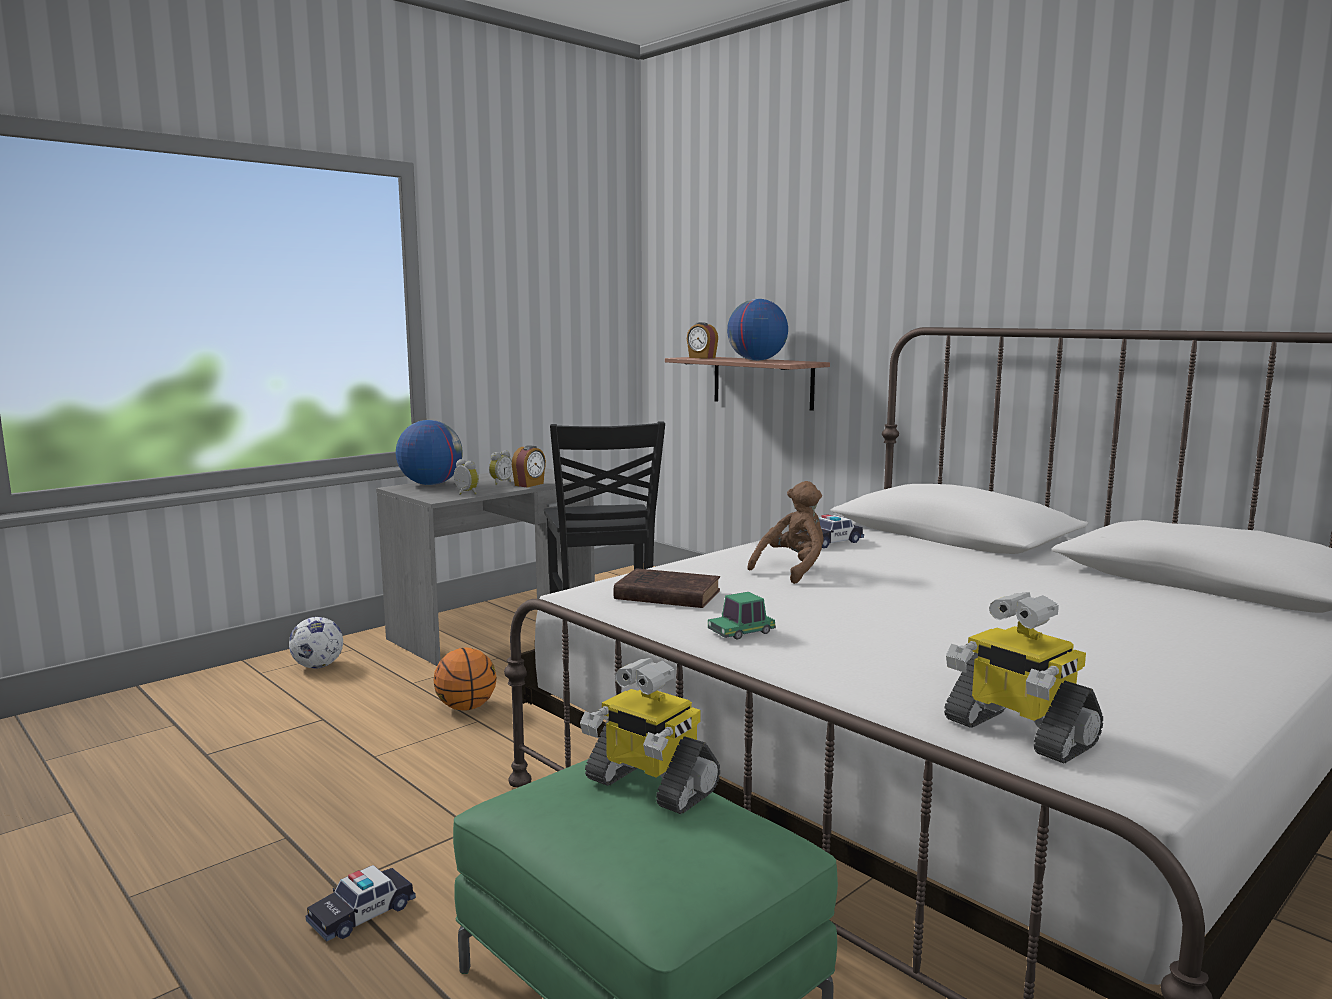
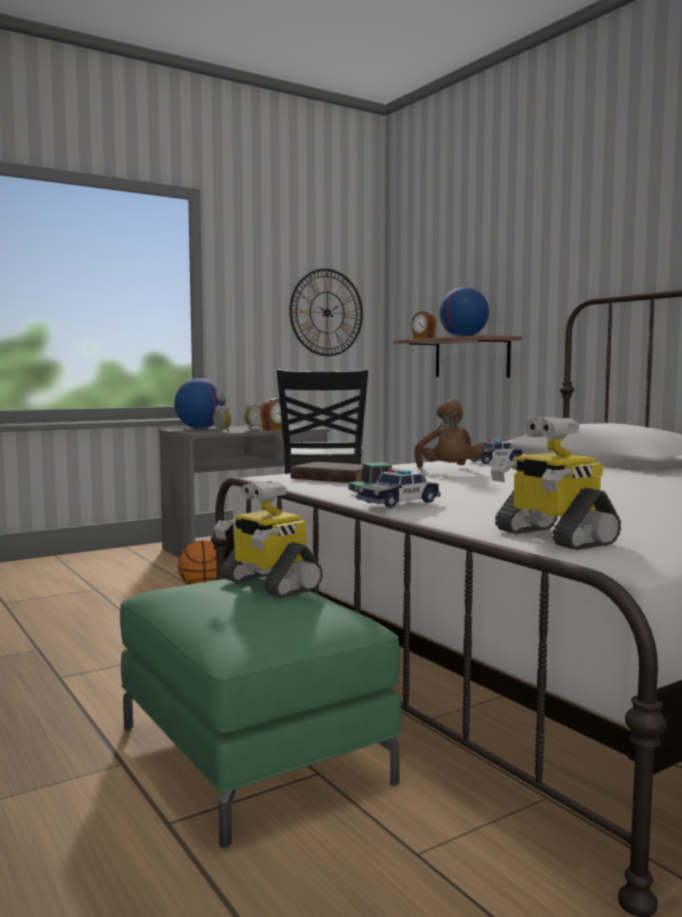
camera: 10 degrees right, 5 degrees down
(318, 666) = (105, 561): football -> none
(362, 914) = (69, 693): toy car -> toy car (398, 502)
(574, 318) = (326, 312): none -> wall clock
(793, 570) = (448, 471): brown plush toy -> brown plush toy turned 120 degrees clockwise

